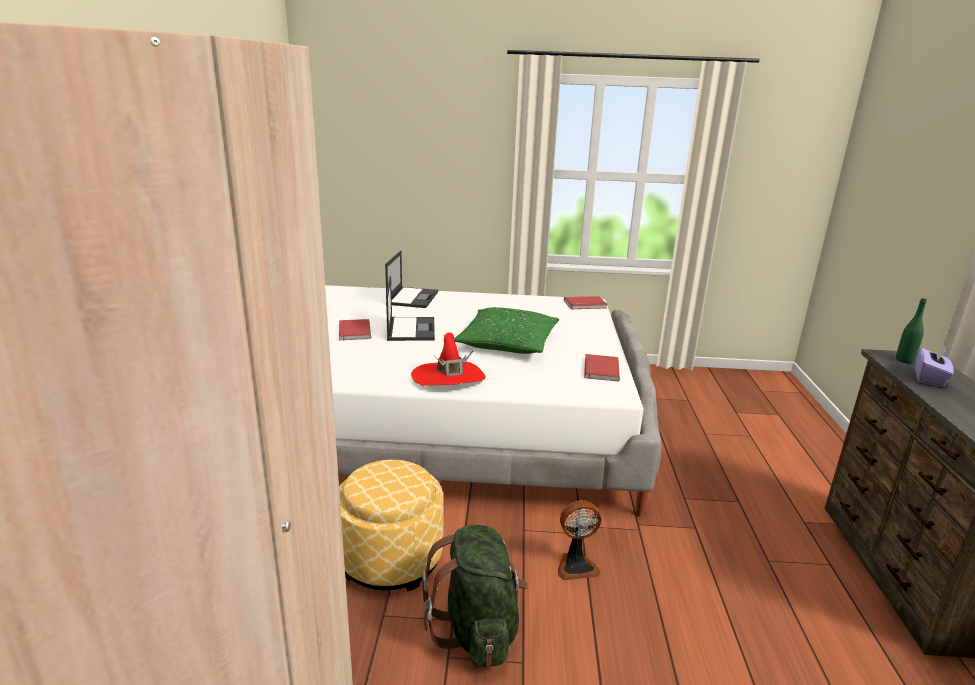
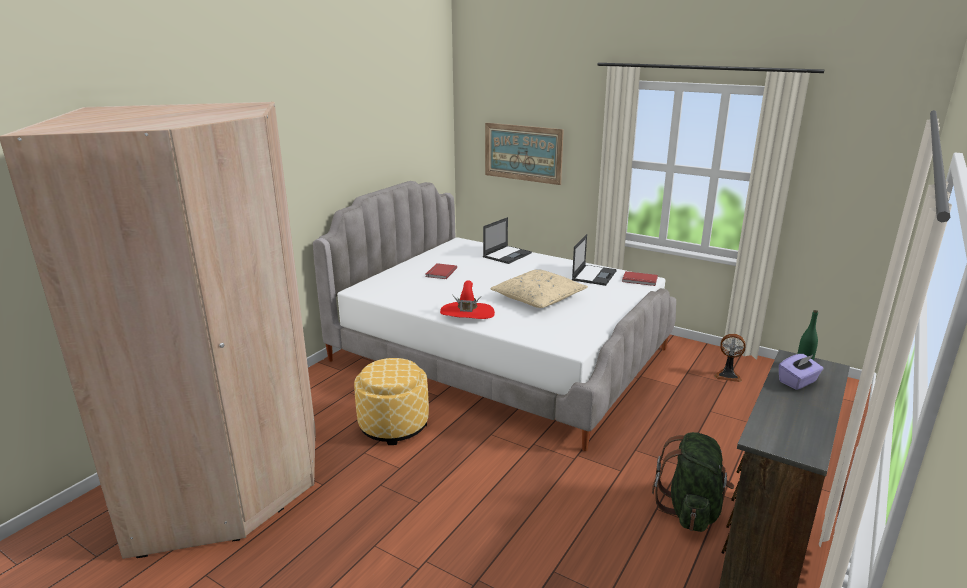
camera: 30 degrees right, 0 degrees up
(403, 168) = (523, 153): none -> picture
(411, 329) = (480, 277): laptop -> laptop (594, 275)
(477, 630) = (409, 477): green backpack -> green backpack (691, 510)
(507, 342) = (538, 298): green pillow -> beige pillow
(576, 565) = (505, 465): fan -> fan (728, 375)
(599, 369) = (583, 329): red book -> none

